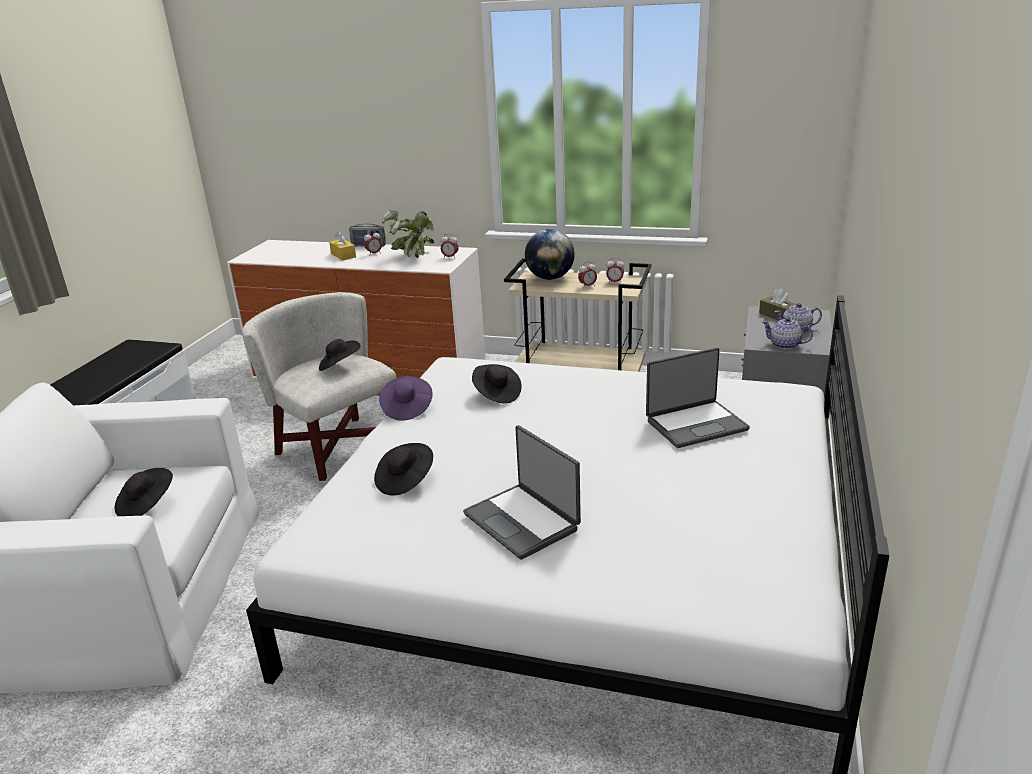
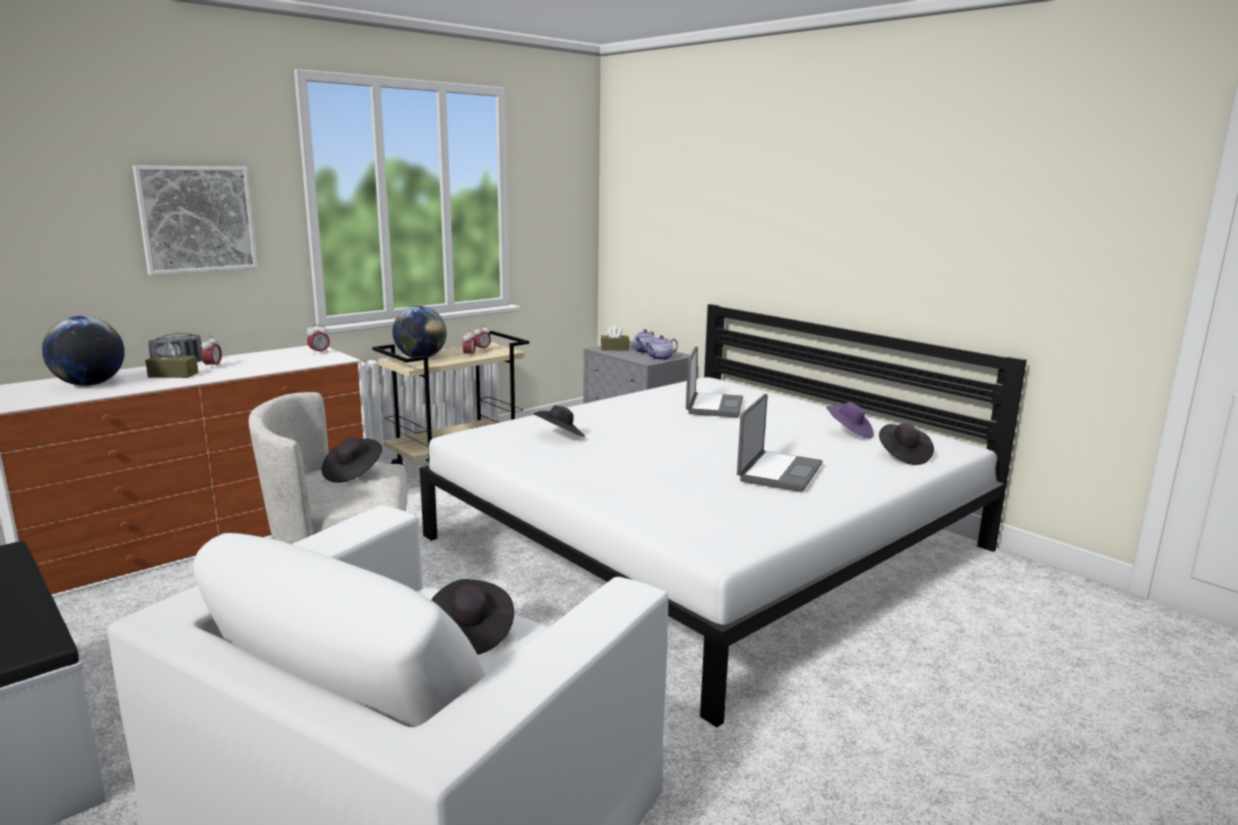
camera: 60 degrees left, 10 degrees down
(300, 252) = (89, 384): none -> globe
(343, 255) = (173, 375): yellow tissue box -> brown tissue box
(405, 135) = (197, 219): none -> picture
(405, 481) = (658, 493): black hat -> black hat (903, 456)
(406, 409) = (521, 467): purple hat -> purple hat (849, 433)
(413, 256) = (271, 359): potted plant -> none
(523, 521) = (778, 472): laptop -> laptop turned 60 degrees counterclockwise

